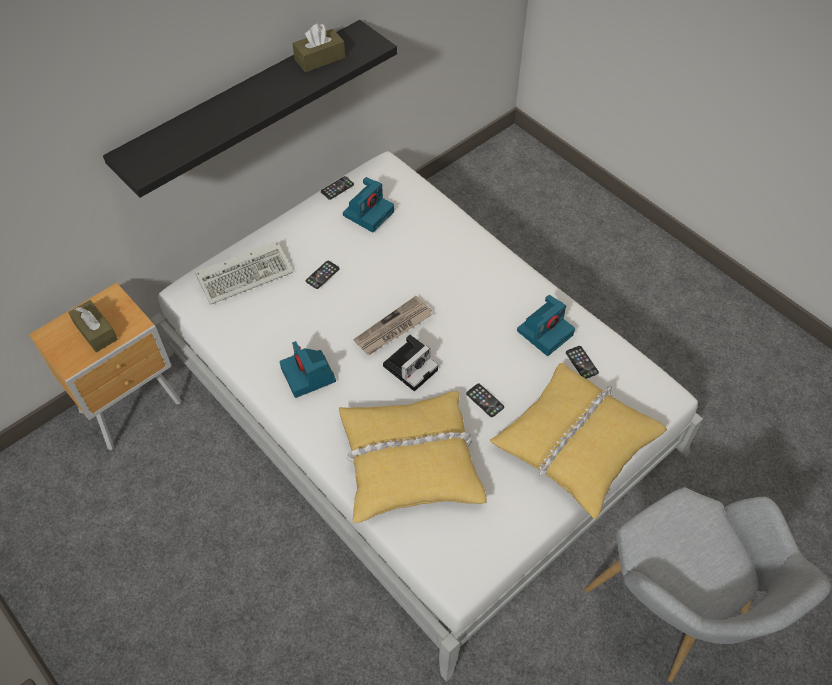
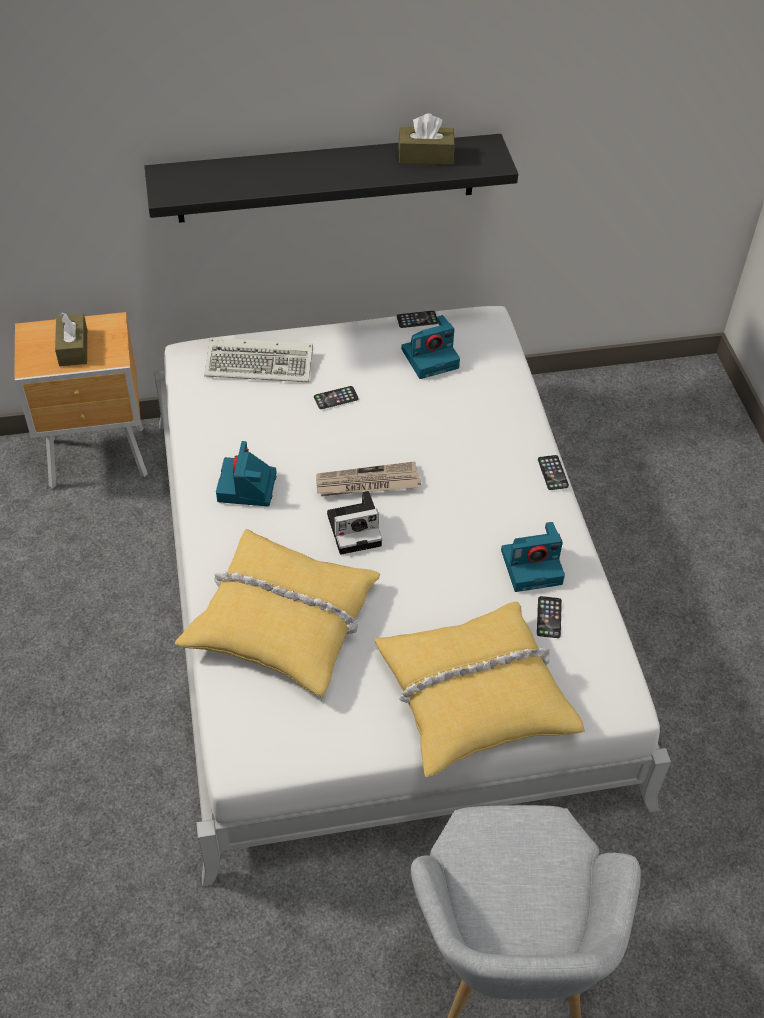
camera: 30 degrees right, 5 degrees down
(485, 400) = (408, 601): phone -> phone (552, 473)

